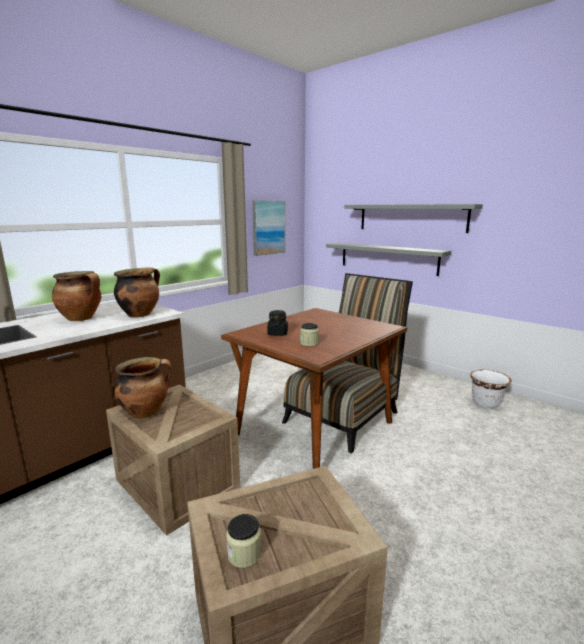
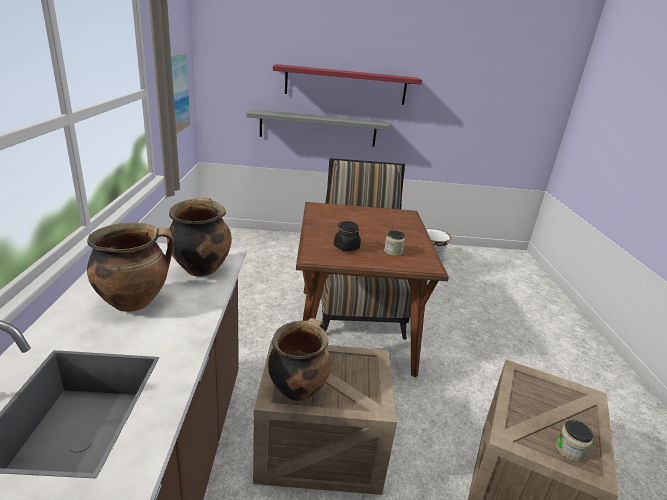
camera: 45 degrees left, 10 degrees up
(411, 217) = (346, 85): grey shelf -> red shelf

